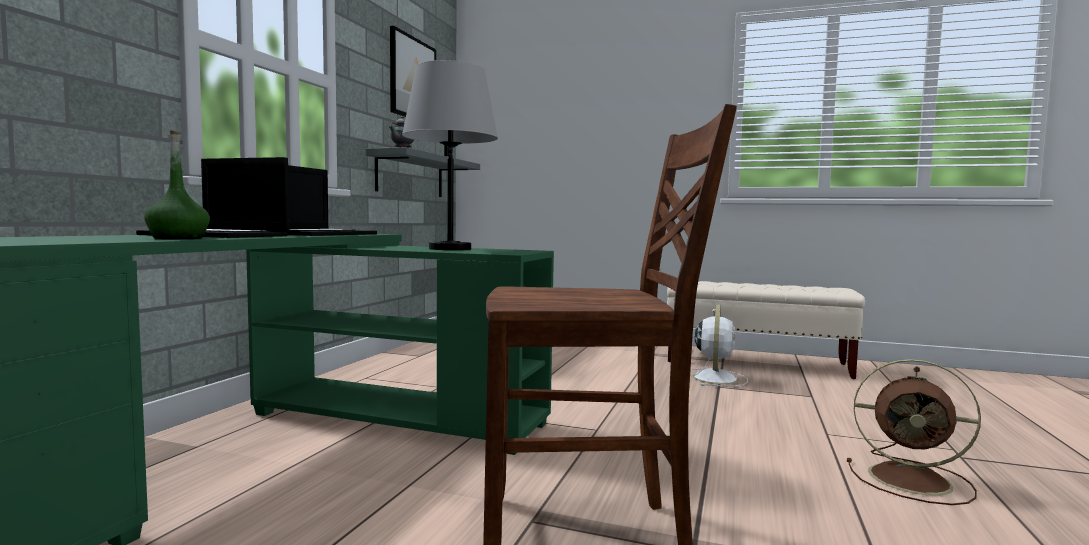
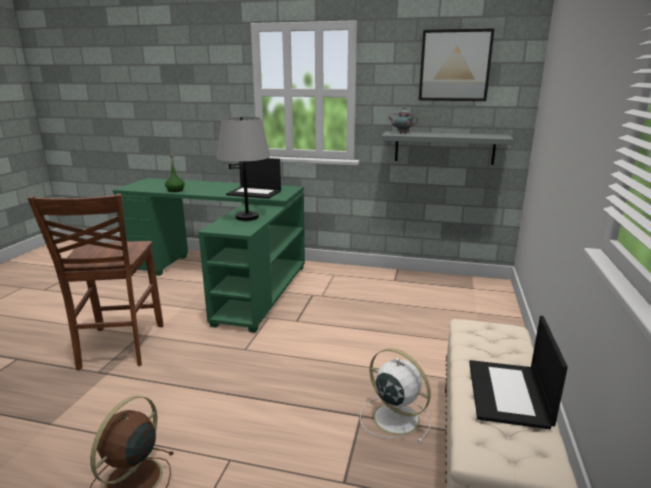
camera: 85 degrees right, 15 degrees up
(218, 235) = (213, 188): laptop -> laptop (509, 394)
(715, 378) = (394, 417): white fan -> white fan turned 150 degrees counterclockwise

